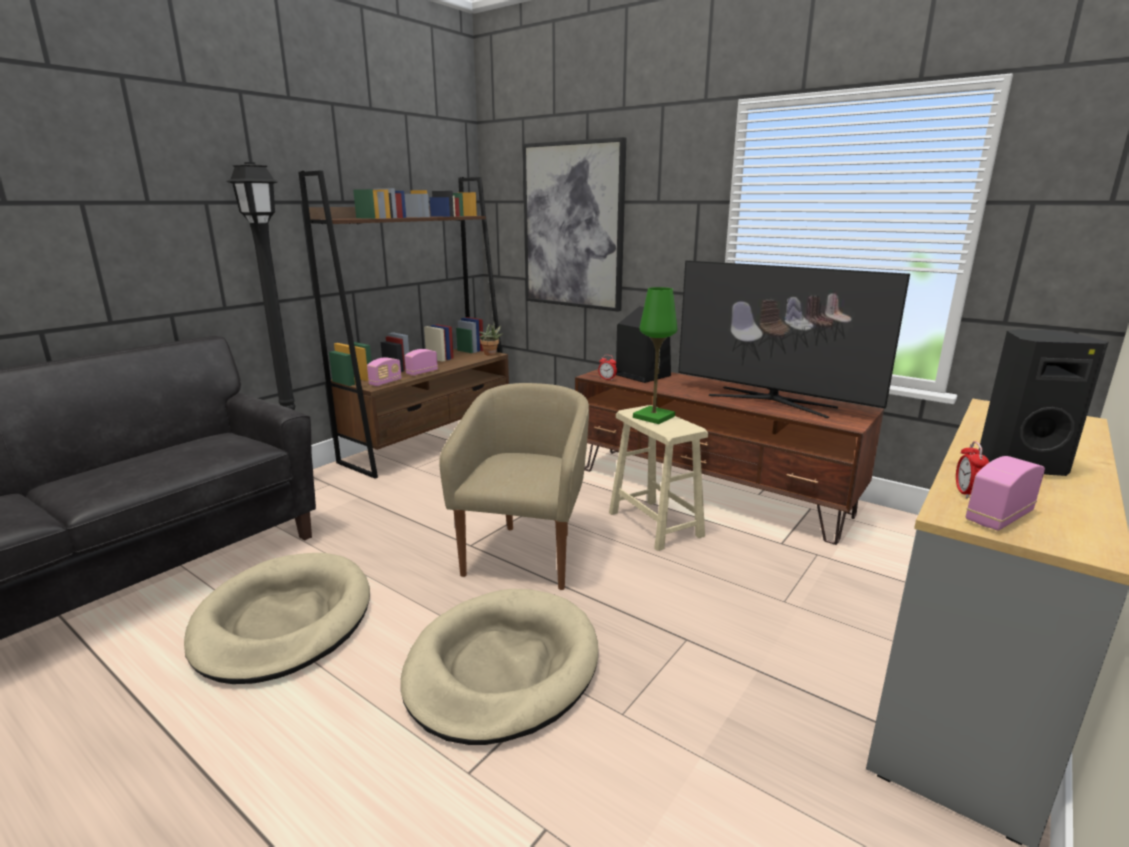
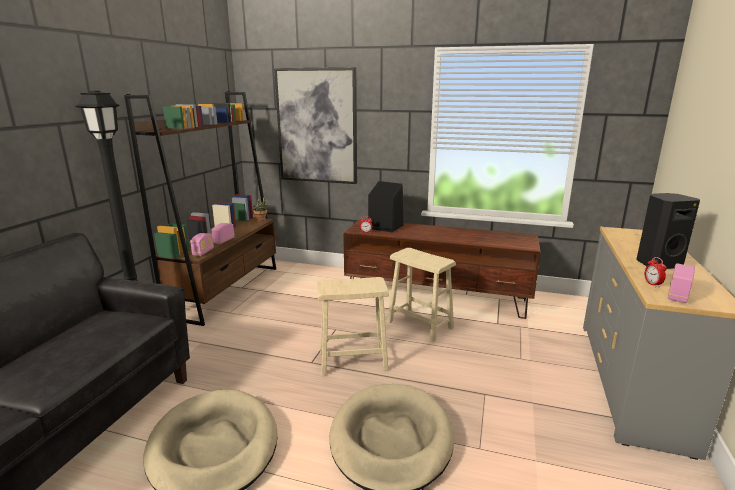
camera: 20 degrees left, 0 degrees up
(525, 554) = (353, 360): beige armchair -> beige stool
(653, 417) = (417, 256): green table lamp -> none
(771, 401) = (476, 236): television -> none

